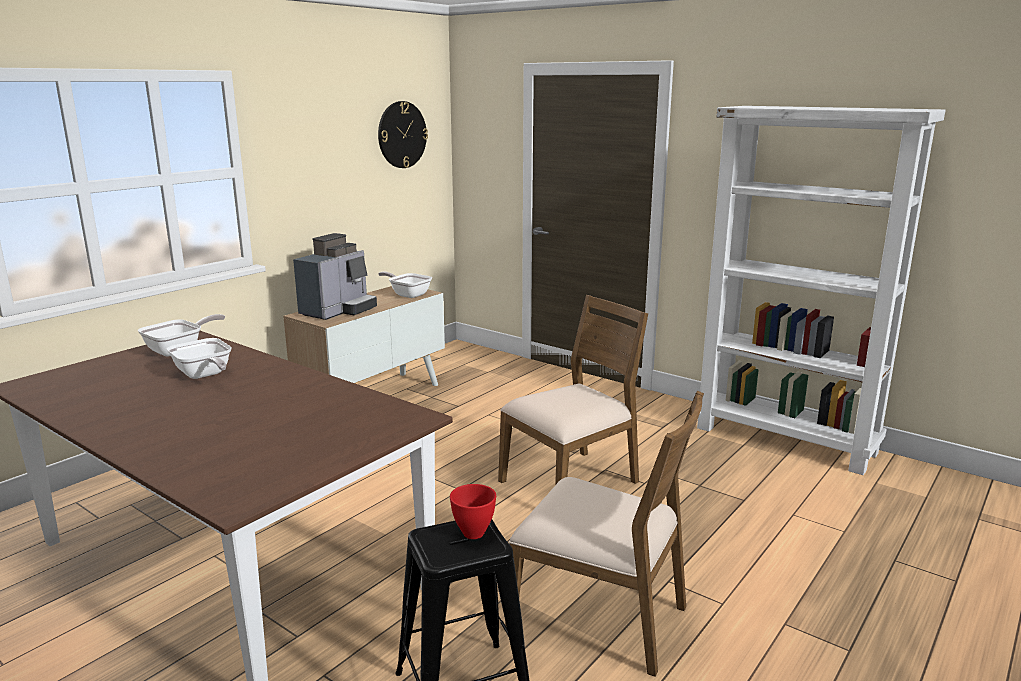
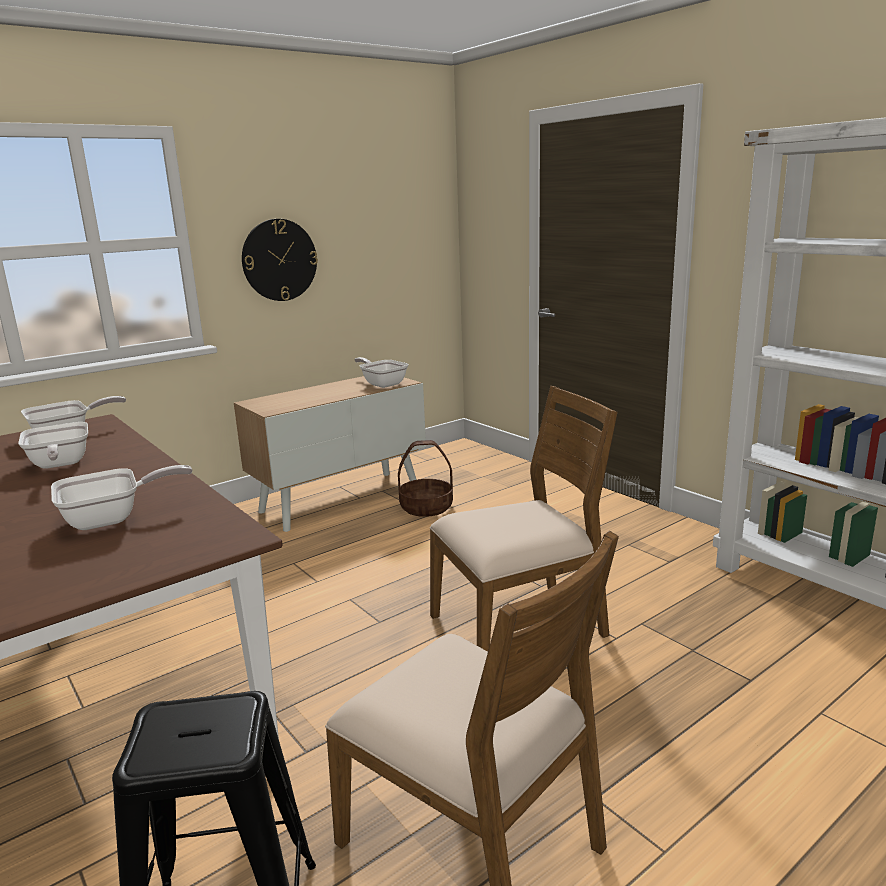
camera: 15 degrees right, 0 degrees up
(303, 412) = (112, 518): none -> frying pan
(339, 310) = (294, 399): coffee machine -> none
(402, 135) = (392, 203): wall clock -> wall clock (279, 260)
(453, 400) = (426, 507): none -> basket
(474, 534) = (223, 723): red bowl -> none

